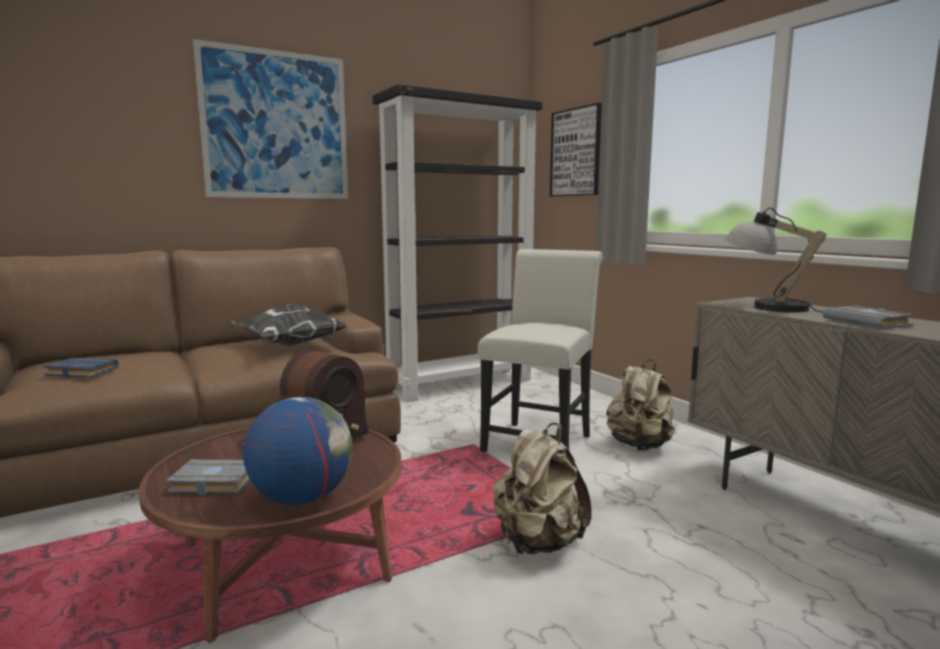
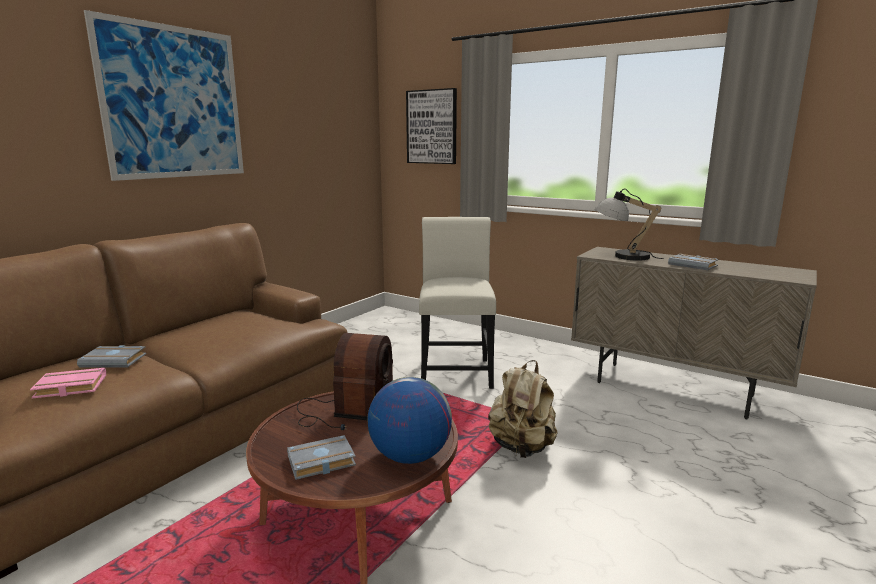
camera: 25 degrees left, 5 degrees up
(79, 372) = (69, 388): blue book -> pink book
(144, 358) = (115, 360): none -> grey book
(288, 345) = (244, 324): pillow -> none
(461, 384) = (349, 331): black bookcase -> none
(639, 446) = (525, 361): beige backpack -> none

